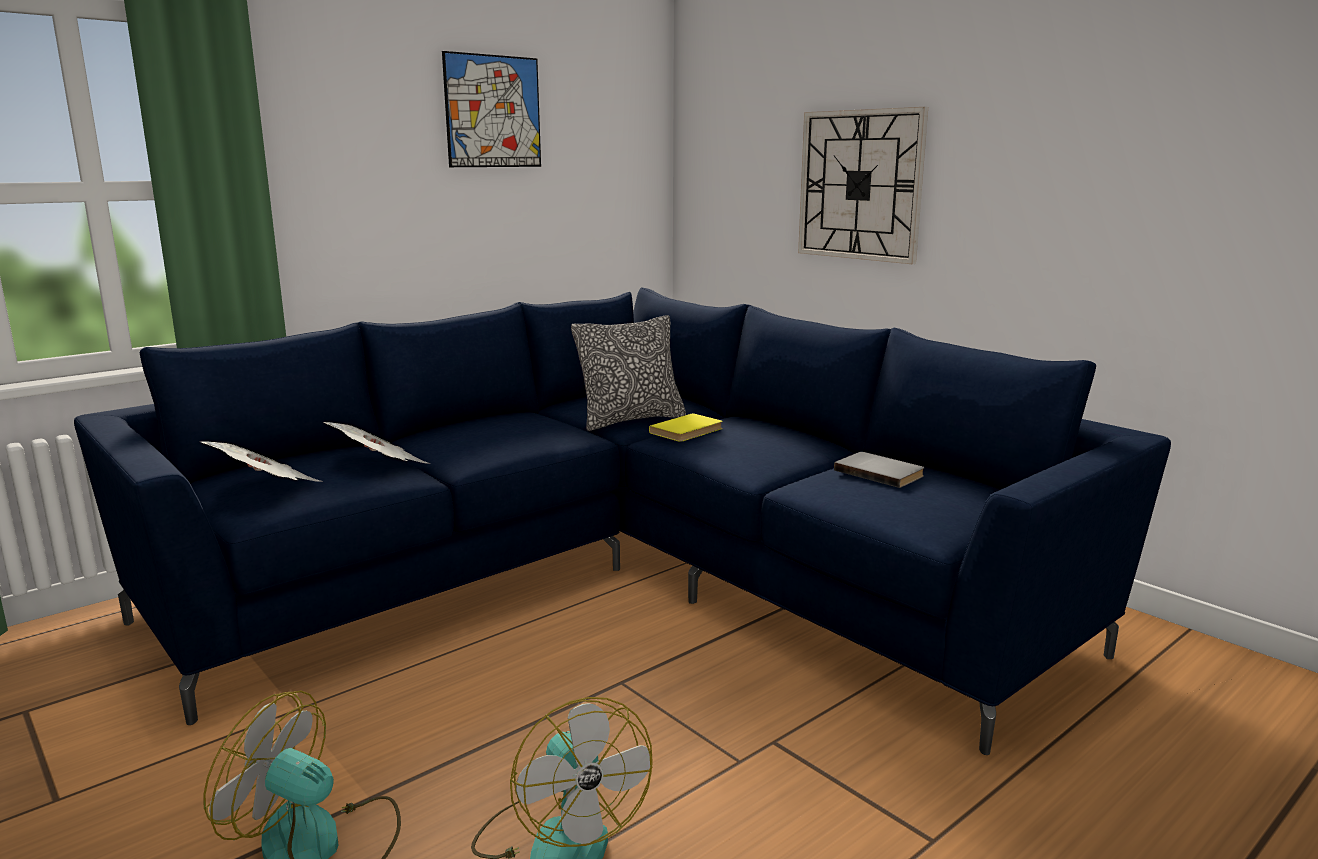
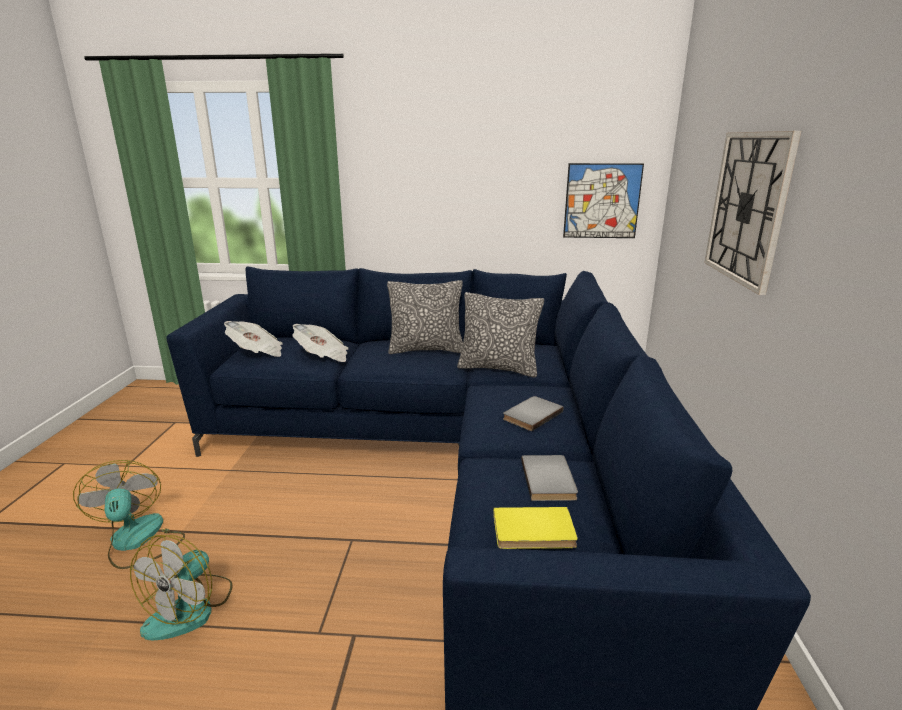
camera: 45 degrees right, 5 degrees up
(493, 111) = (501, 134): picture -> picture (602, 201)
(511, 424) = (426, 349): none -> pillow
(688, 431) = (504, 389): yellow book -> yellow book (534, 532)
(760, 440) = (531, 415): none -> grey book

